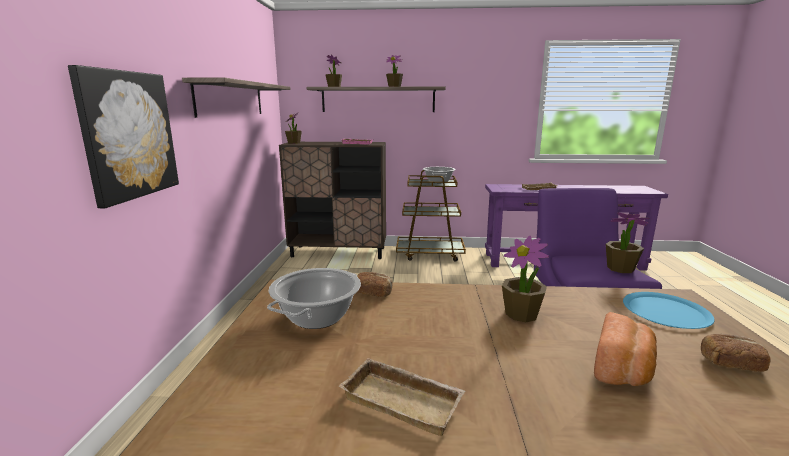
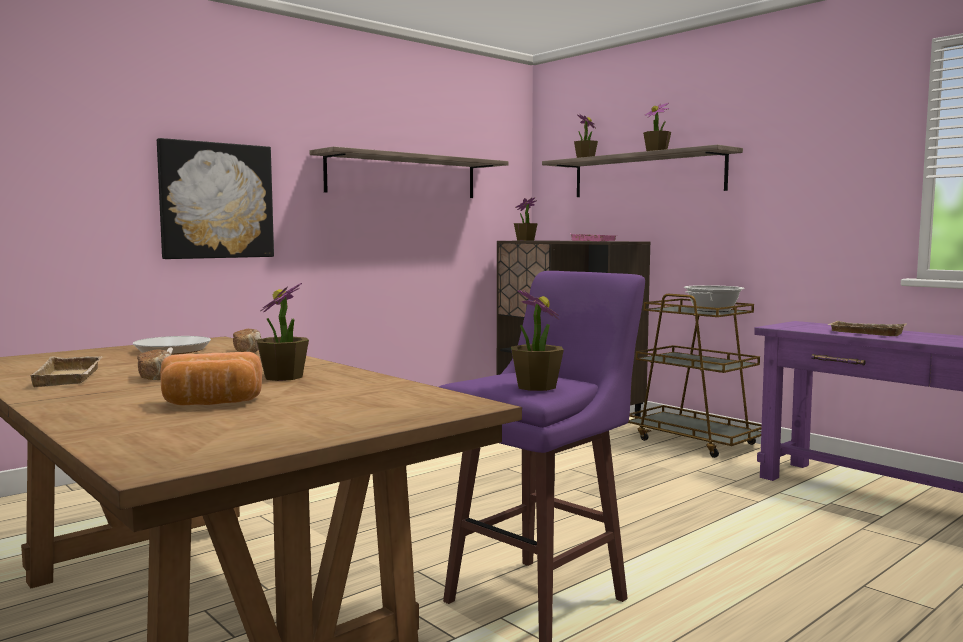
camera: 45 degrees right, 10 degrees down
(317, 317) = (172, 351): cooking pot -> frying pan
(665, 311) = (403, 404): blue plate -> none
(730, 363) = (291, 425): bread -> bread (156, 377)

